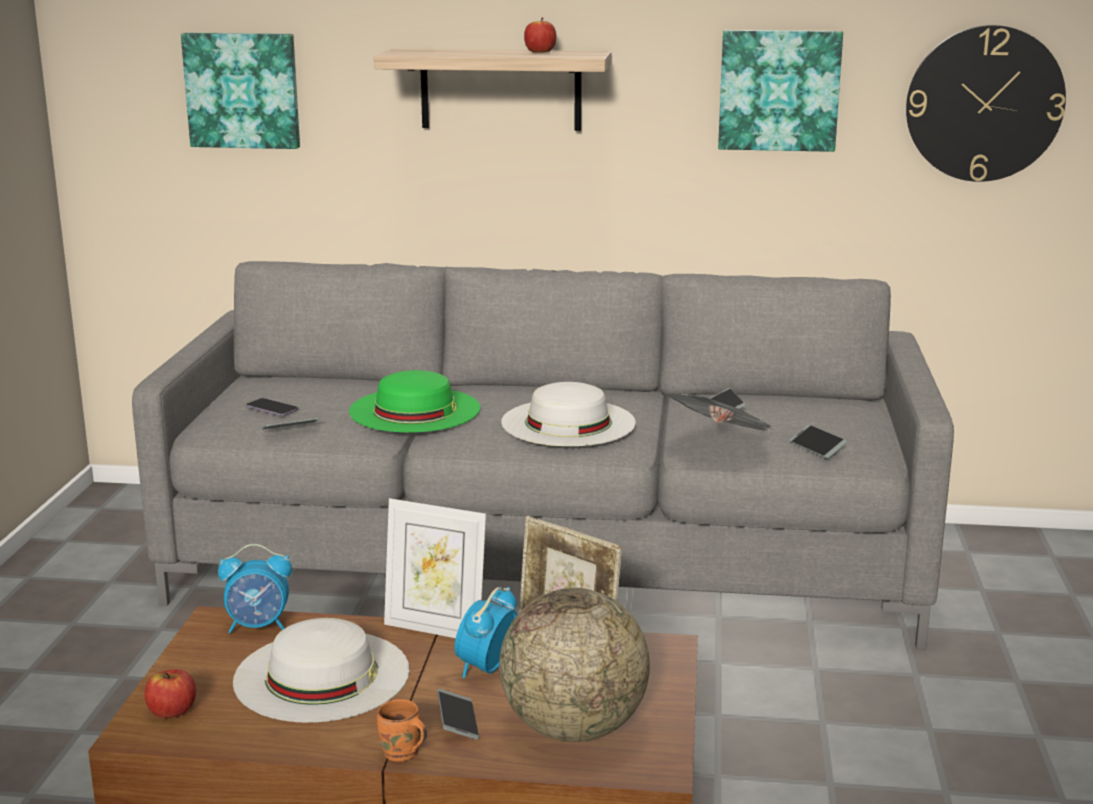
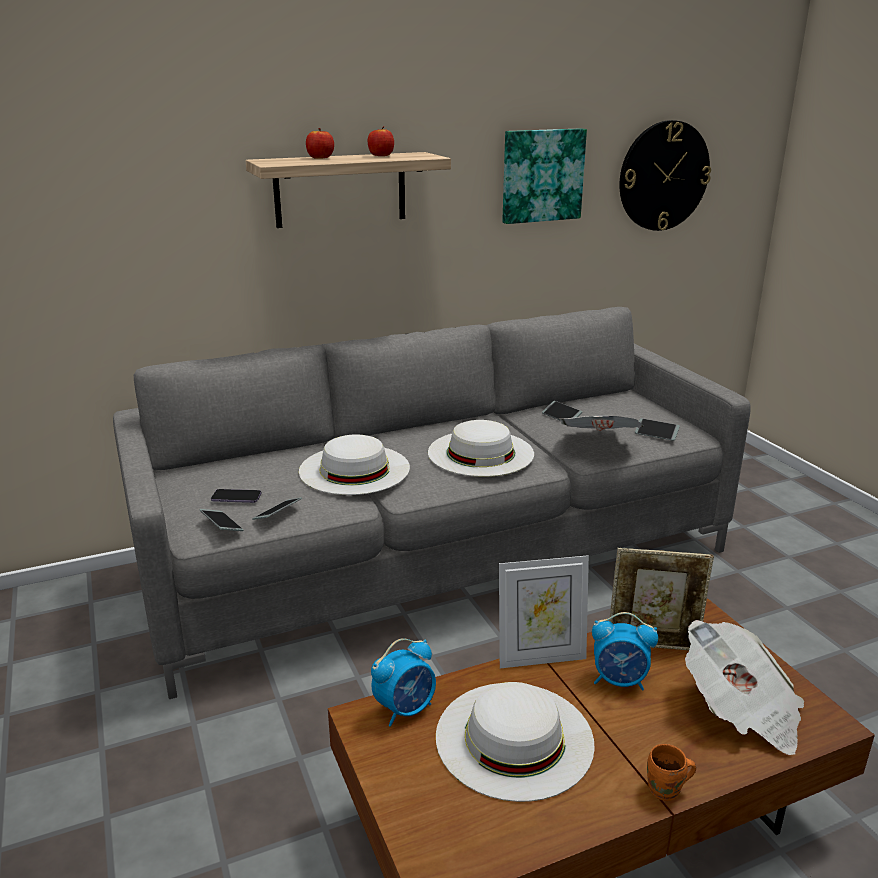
camera: 30 degrees left, 5 degrees up
(172, 711) = (440, 833): apple -> apple (320, 158)
(243, 90) = (104, 207): picture -> none
(415, 410) = (354, 469): green hat -> white hat
(457, 721) = (662, 739): phone -> phone (221, 525)
(486, 668) = (619, 680): alarm clock -> alarm clock turned 75 degrees counterclockwise
(574, 728) = (741, 711): globe -> newspaper

